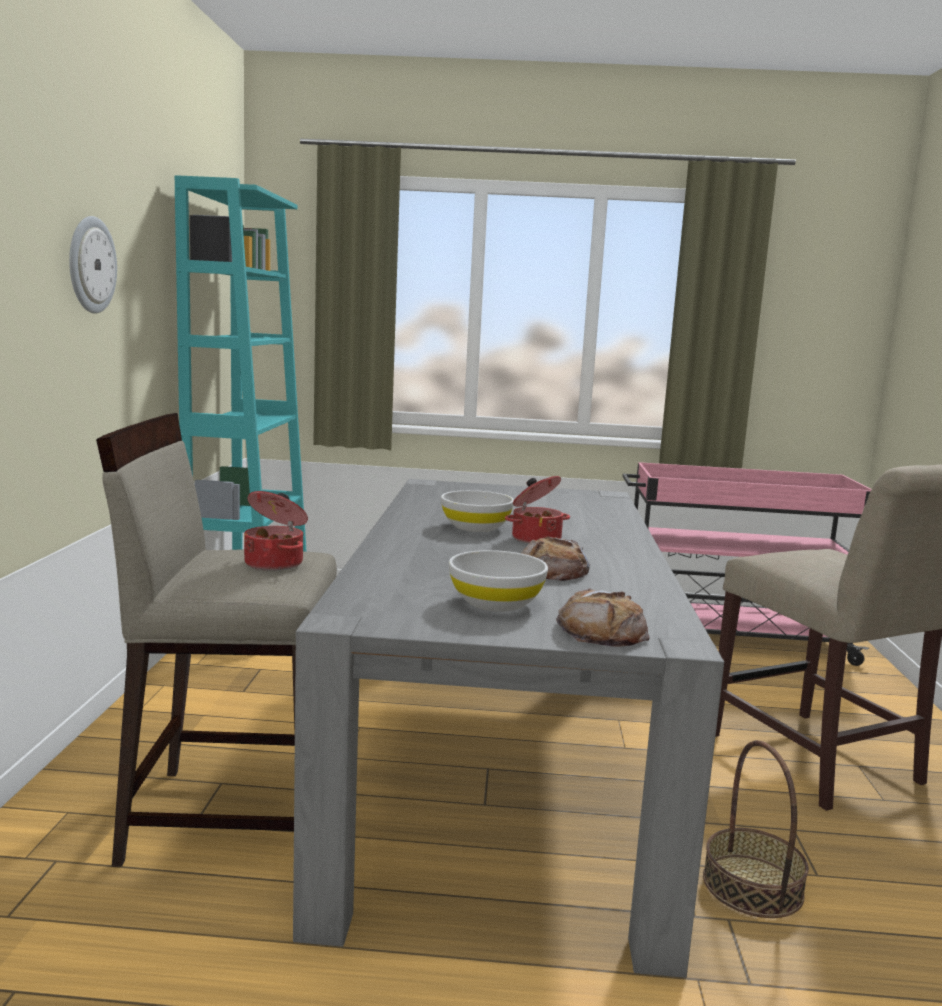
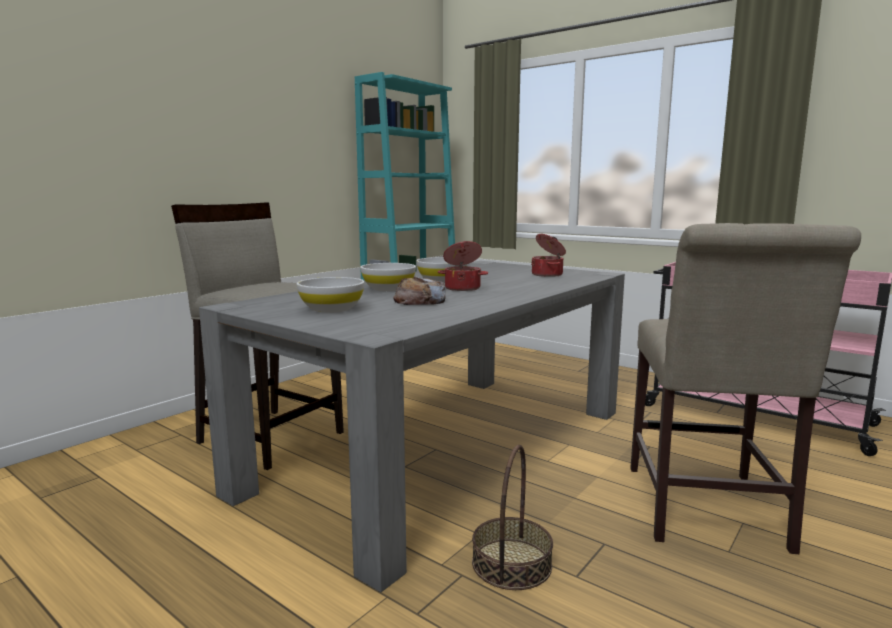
camera: 35 degrees right, 0 degrees up
(90, 265) = (273, 128): wall clock -> none
(275, 563) = (282, 286): cooking pot -> cooking pot (548, 274)
(453, 551) = (388, 289): none -> white bowl
(602, 631) = (348, 326): bread -> none

